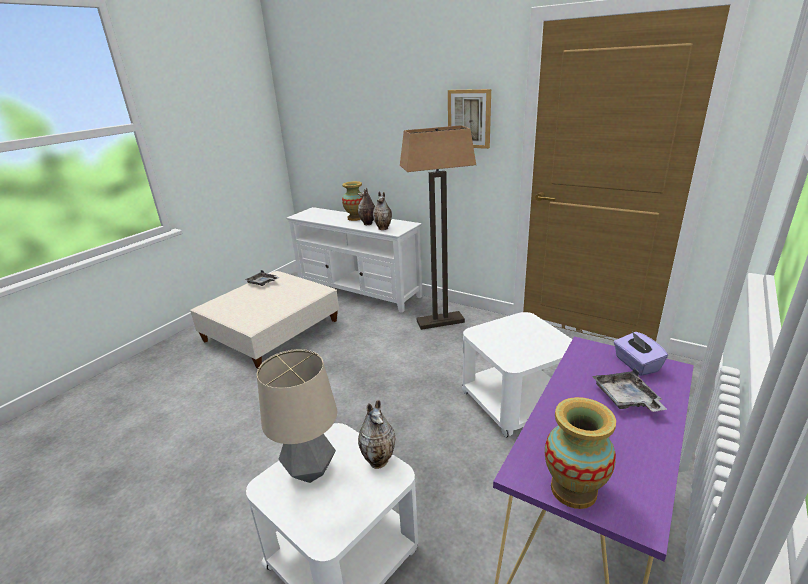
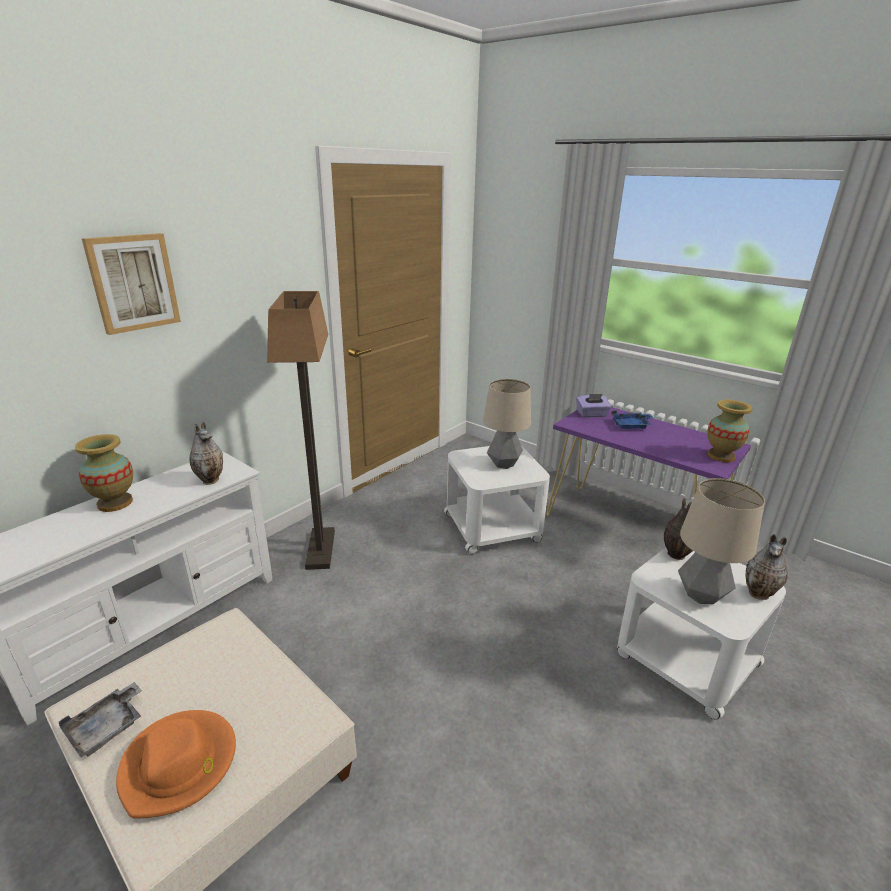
camera: 85 degrees left, 0 degrees up
(239, 300) = (179, 764): none -> orange hat
(368, 224) = (167, 492): vase -> vase (759, 594)
(469, 119) = (266, 282): picture -> picture (133, 283)
(523, 342) = (503, 464): none -> table lamp
(626, 399) = (631, 426): grey tray -> blue tray

